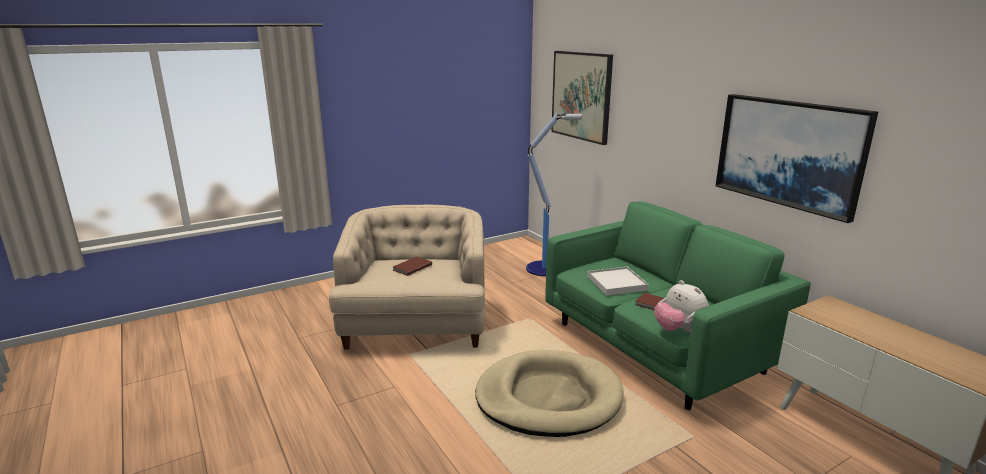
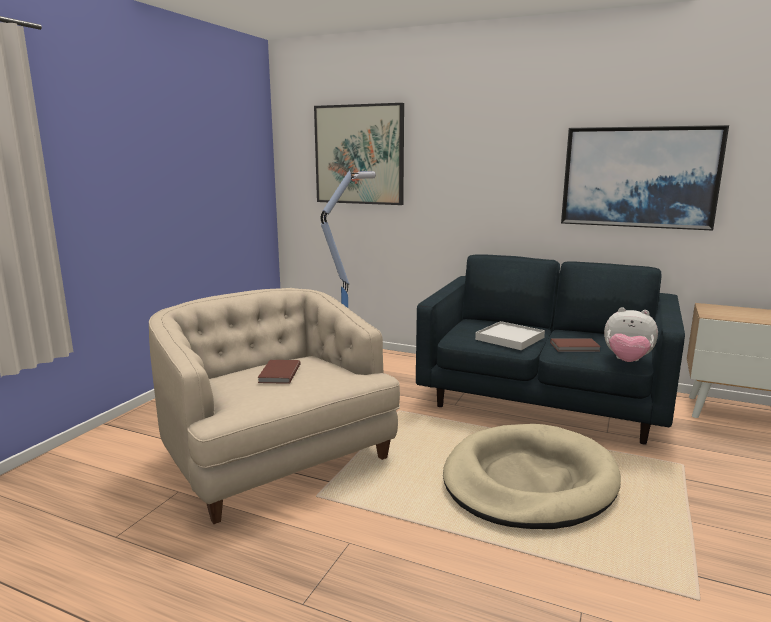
camera: 35 degrees left, 5 degrees down
(655, 346) = (543, 400): green sofa -> blue sofa

